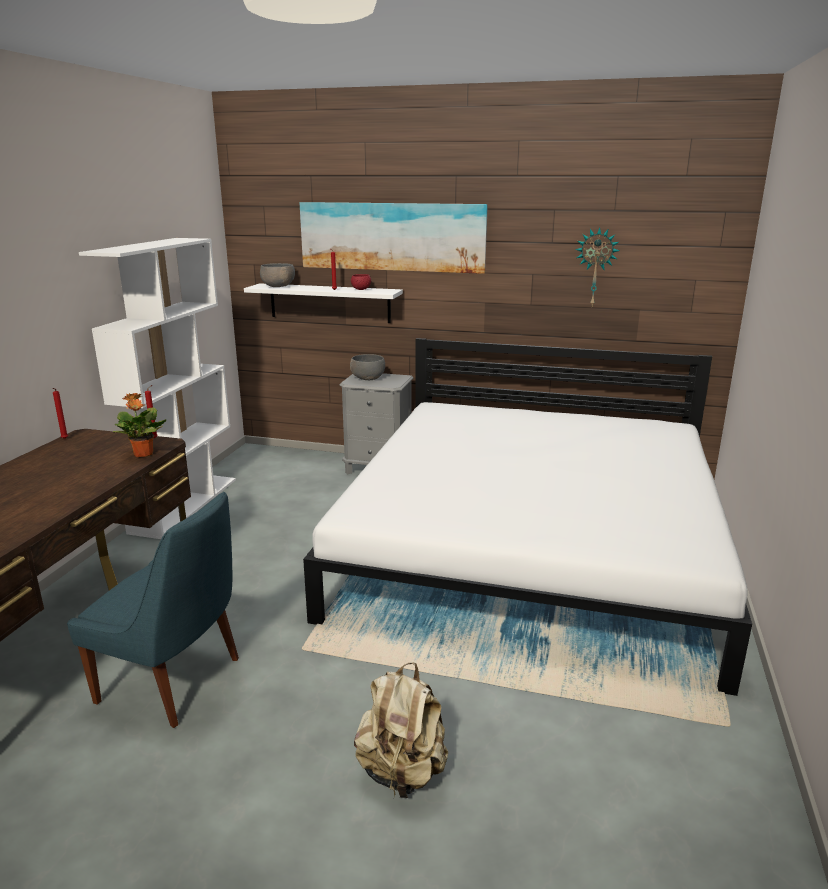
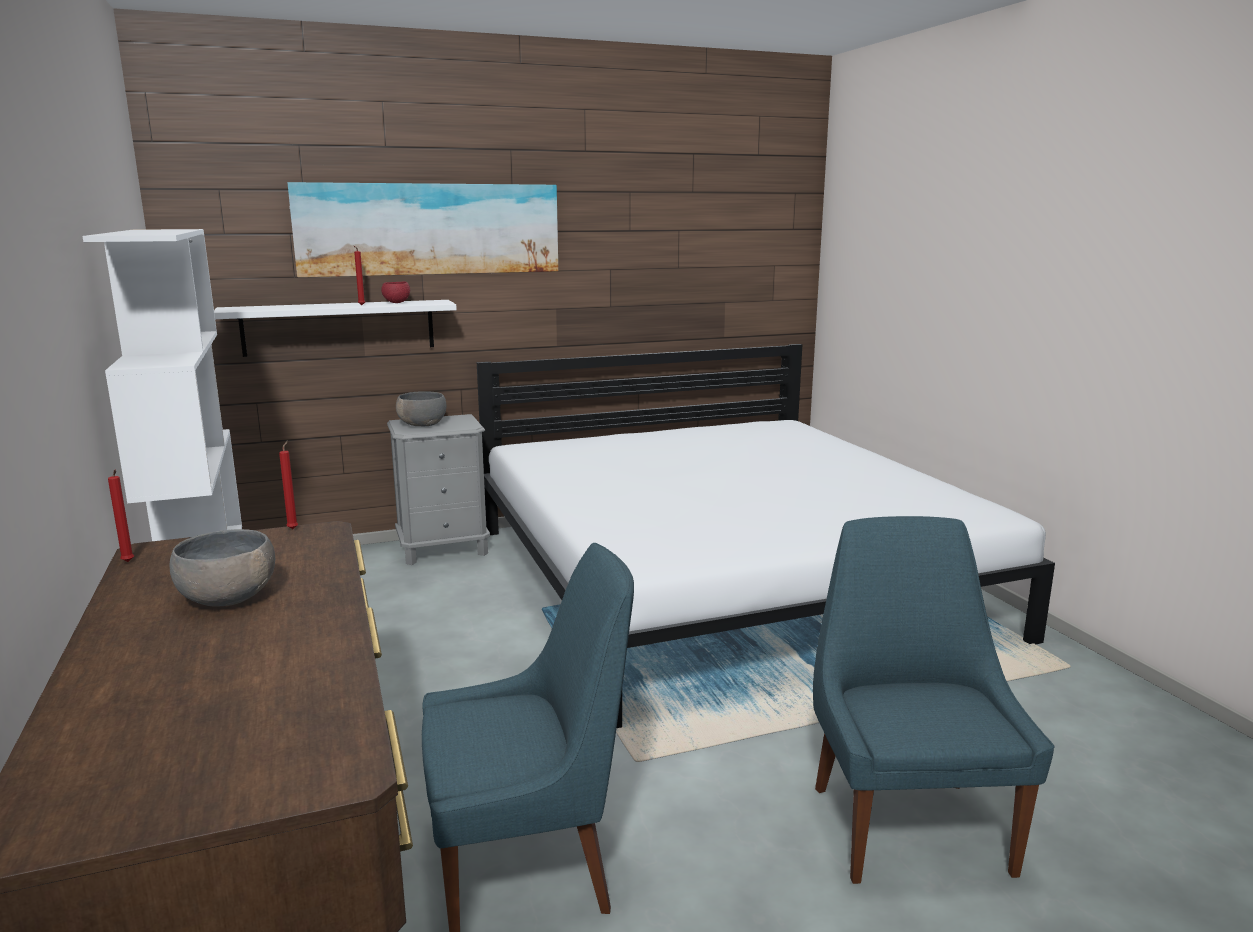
camera: 35 degrees left, 5 degrees down
(143, 454) = (321, 549): potted plant -> none
(278, 286) = (262, 307): grey bowl -> grey bowl (228, 598)
(402, 772) = (906, 824): beige backpack -> blue chair
(595, 267) = (679, 257): wall clock -> none

